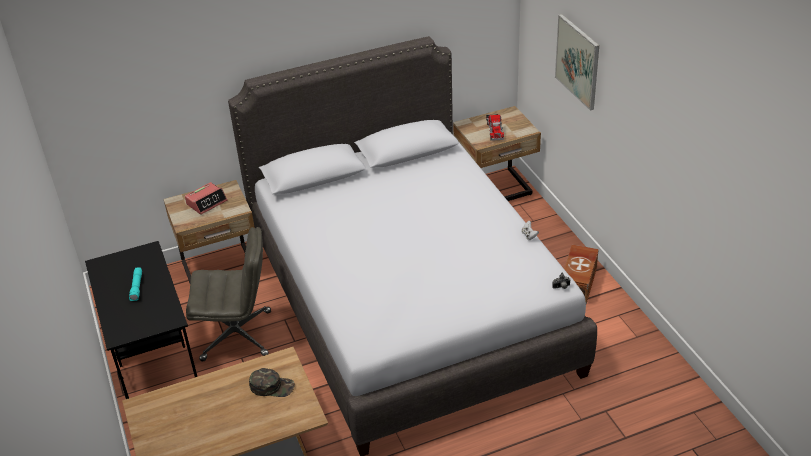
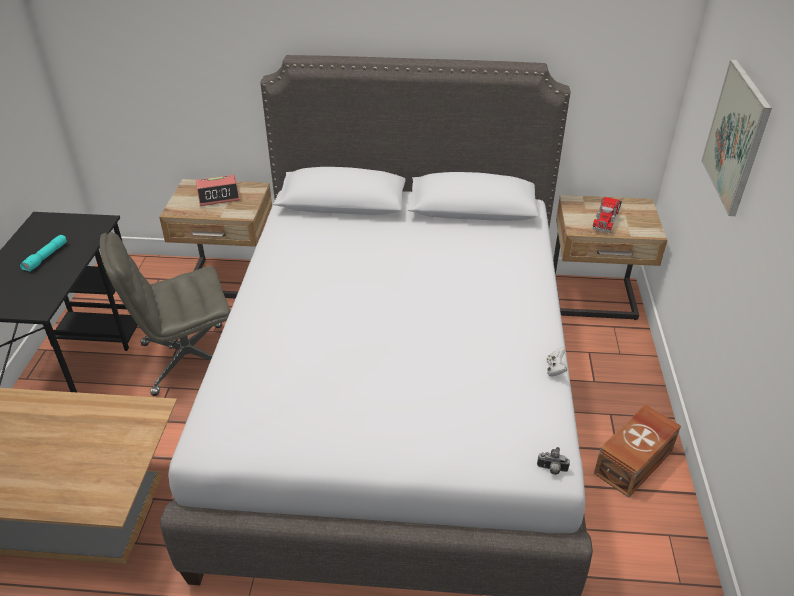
camera: 25 degrees right, 0 degrees up
(237, 335) = (187, 360): grey office chair -> grey office chair turned 135 degrees clockwise
(272, 386) = (107, 441): green cap -> none

